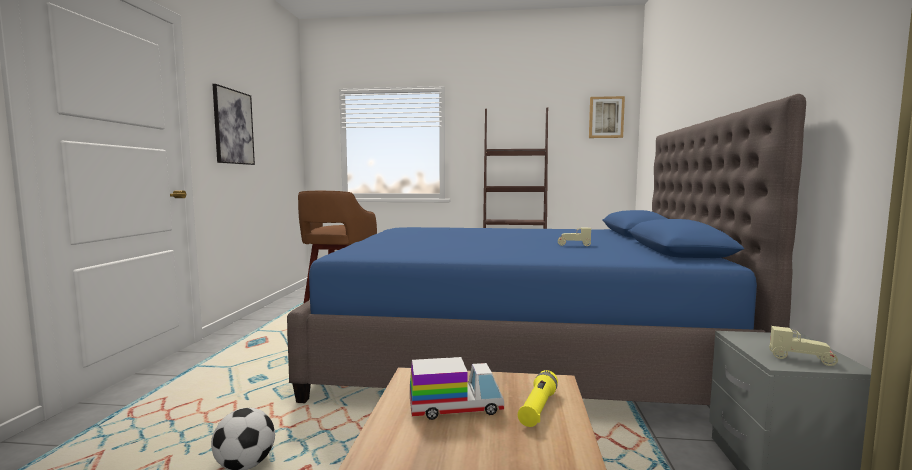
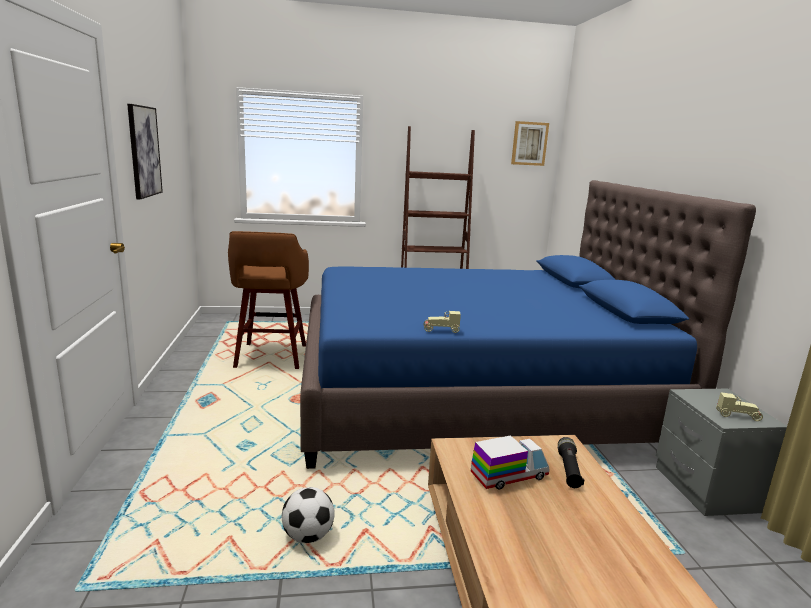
camera: 15 degrees left, 10 degrees up
(538, 408) = (568, 469): yellow flashlight -> black flashlight
(573, 245) = (539, 304): beige toy car -> beige toy car (441, 330)

